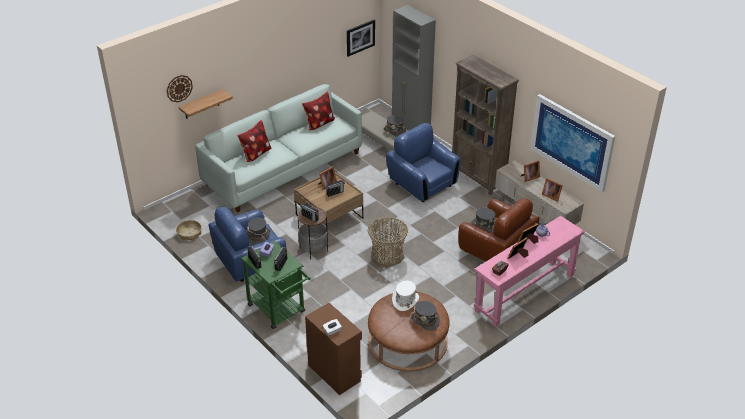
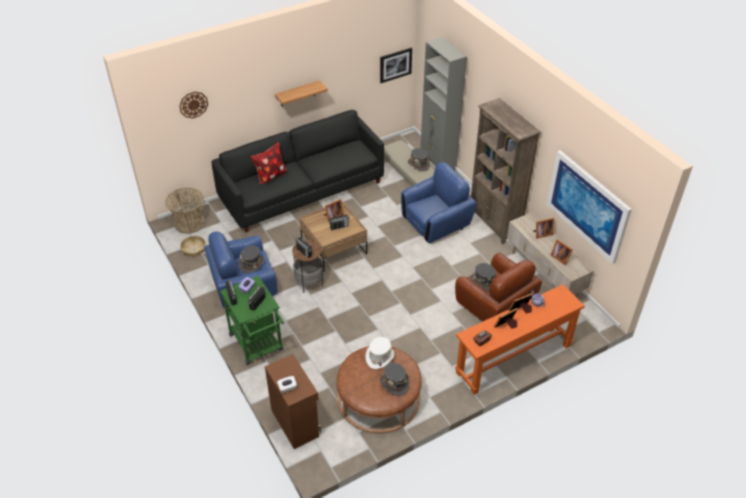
camera: 10 degrees right, 5 degrees up
(201, 104) = (218, 122): shelf -> shelf (297, 93)
(283, 168) = (302, 191): white sofa -> black sofa
(319, 123) = (341, 150): pillow -> none
(387, 255) = (381, 298): basket -> basket (189, 223)
(422, 184) = (436, 223): blue armchair -> blue armchair turned 90 degrees clockwise
(524, 292) = (513, 359): pink console table -> orange console table

